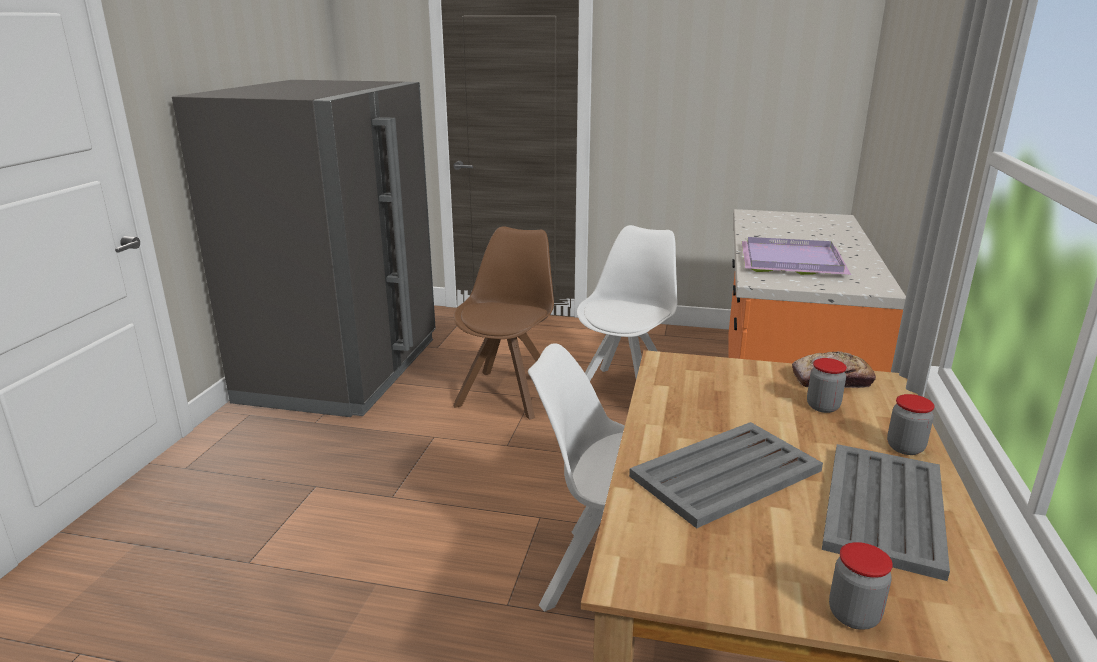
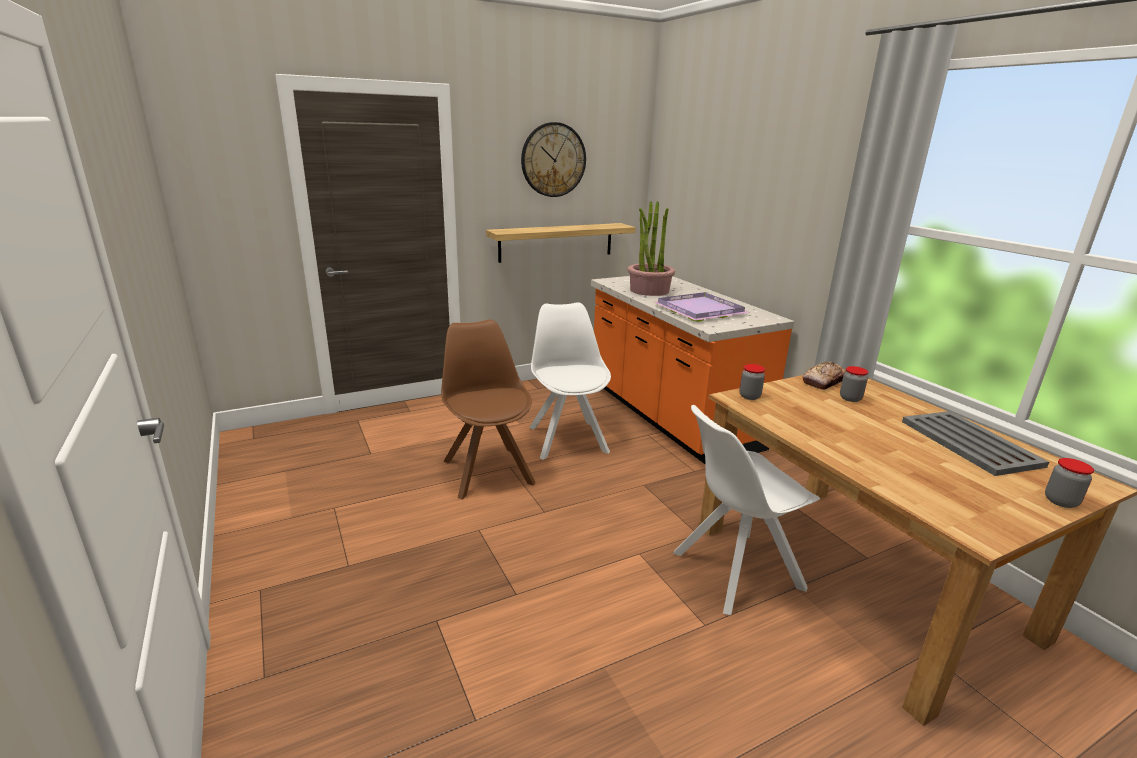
camera: 40 degrees left, 0 degrees up
(343, 370) = (304, 505): grey fridge -> none
(717, 159) = (556, 242): none -> shelf
(719, 55) = (553, 160): none -> wall clock
(724, 474) = (892, 455): grey tray -> none
(778, 231) = (649, 290): none -> potted plant
(905, 448) = (917, 408): jar -> jar (749, 396)

